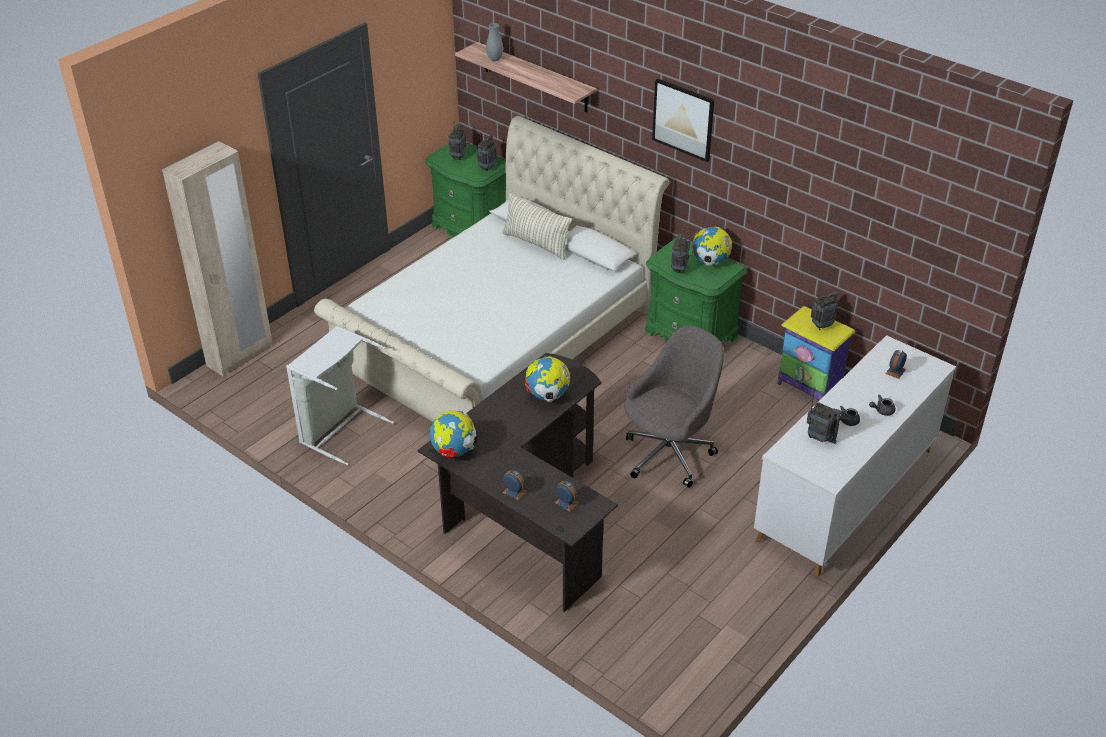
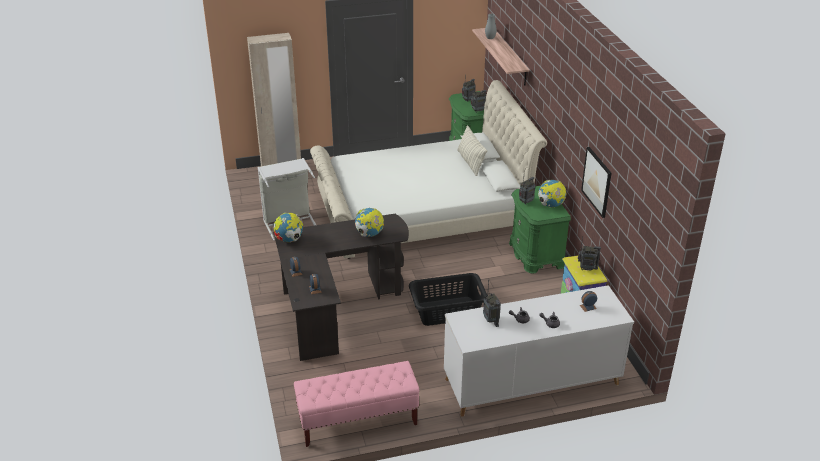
camera: 35 degrees right, 5 degrees down
(668, 455) = (448, 311): grey office chair -> black laundry basket
(683, 119) = (558, 100): picture -> picture (597, 181)
(715, 649) = (357, 421): none -> pink bench

